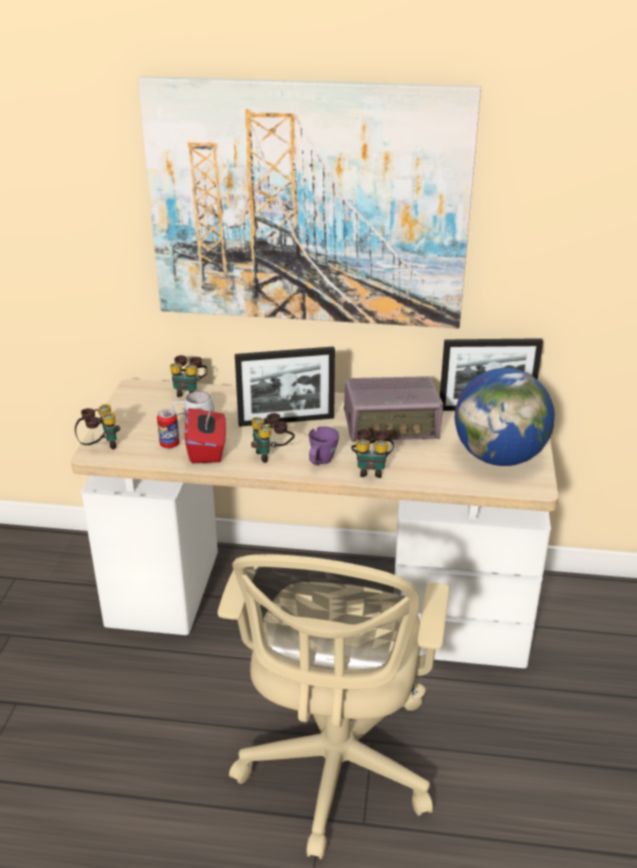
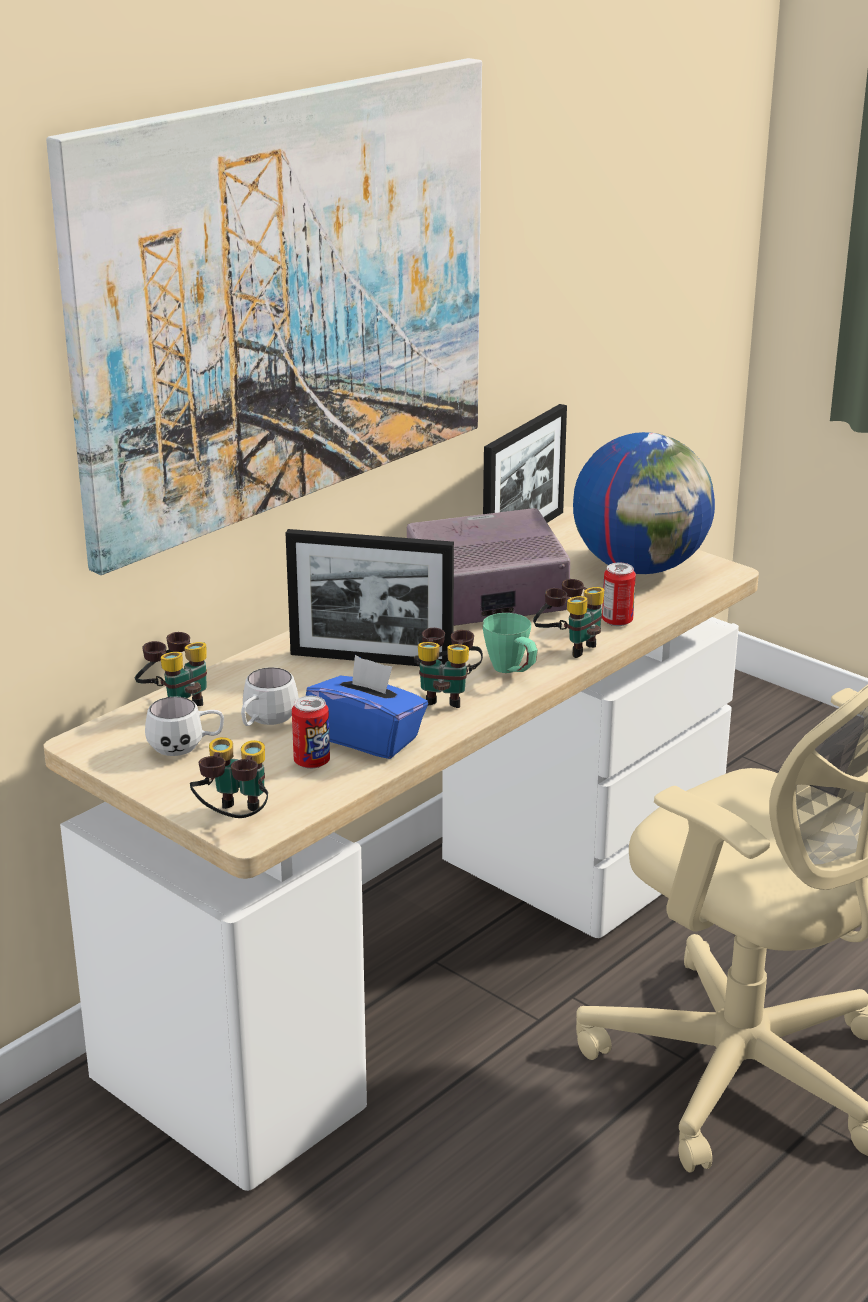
camera: 55 degrees left, 5 degrees down
(151, 410) = (186, 748): none -> white mug
(207, 450) = (368, 738): red tissue box -> blue tissue box
(286, 421) = (371, 659): picture frame -> picture frame turned 75 degrees clockwise
(320, 463) = (512, 672): purple mug -> green mug
(391, 426) = (485, 600): radio -> radio turned 135 degrees counterclockwise
(420, 474) = (617, 621): none -> can

